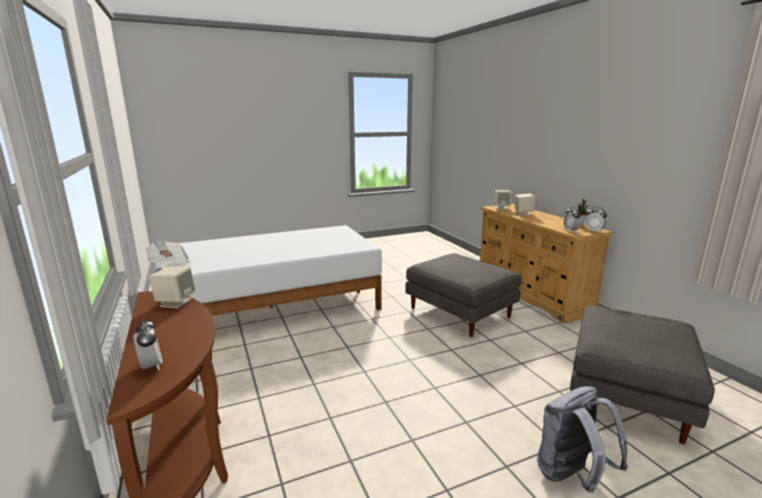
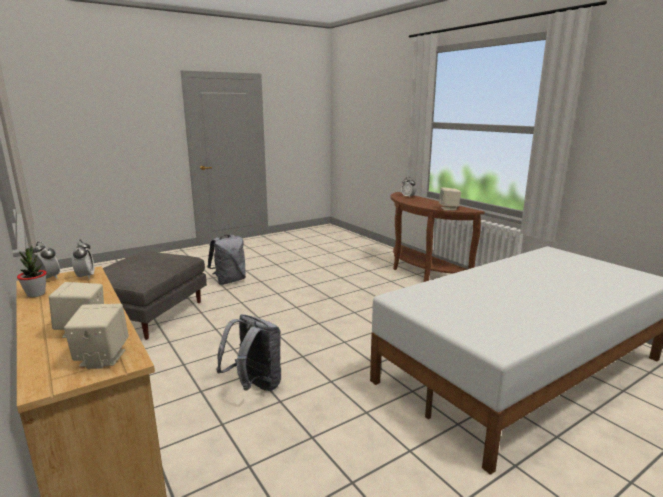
camera: 170 degrees right, 0 degrees up
(169, 265) = (571, 256): newspaper -> none
(461, 313) = (255, 386): grey ottoman -> grey backpack

